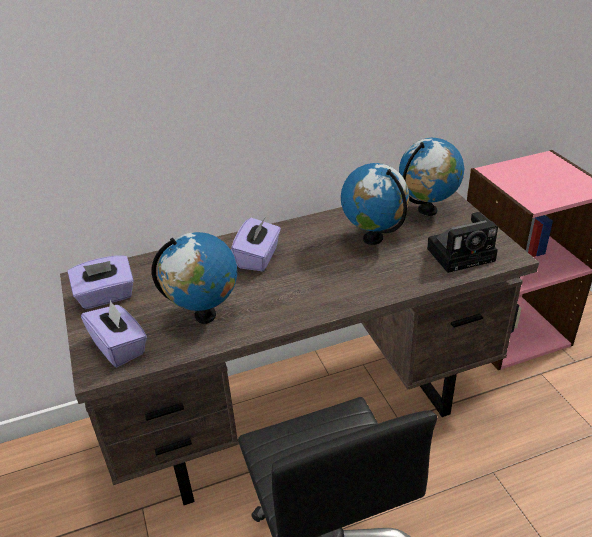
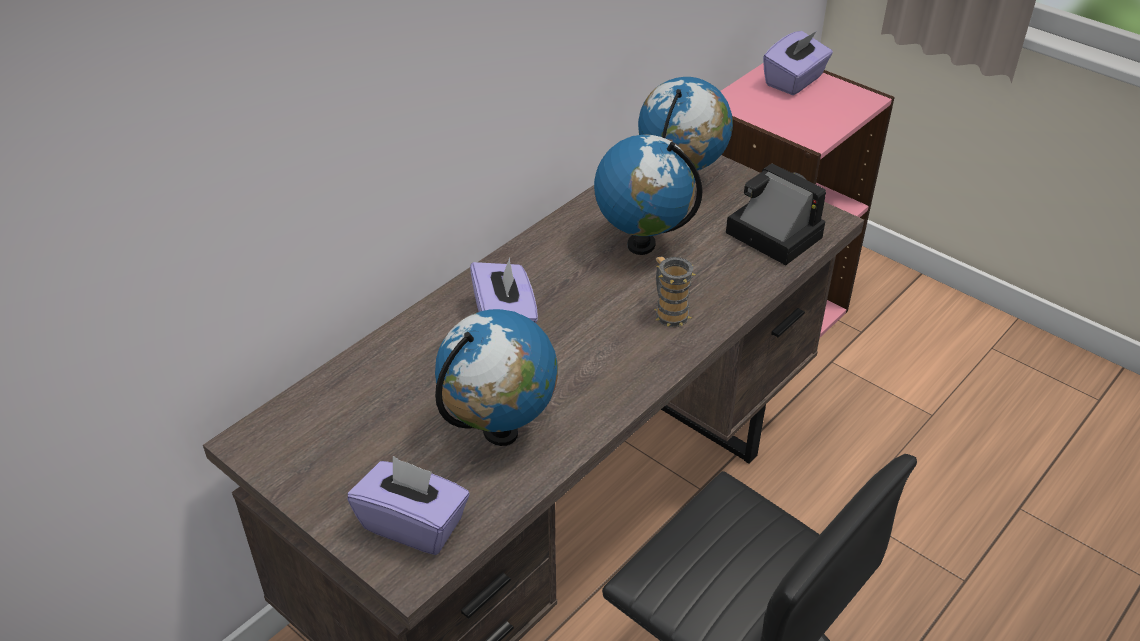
camera: 30 degrees left, 5 degrees up
(106, 296) = (320, 455): purple tissue box -> purple tissue box (794, 81)
(358, 280) = (668, 312): none -> mug
(463, 254) = (769, 234): camera -> camera turned 90 degrees counterclockwise

